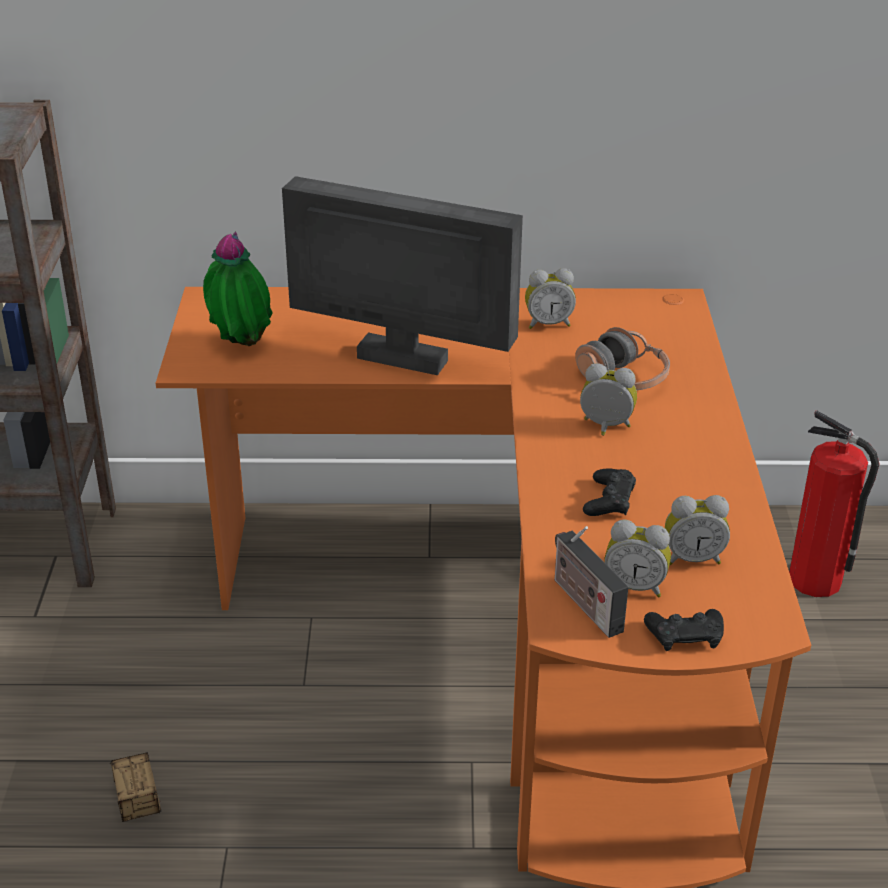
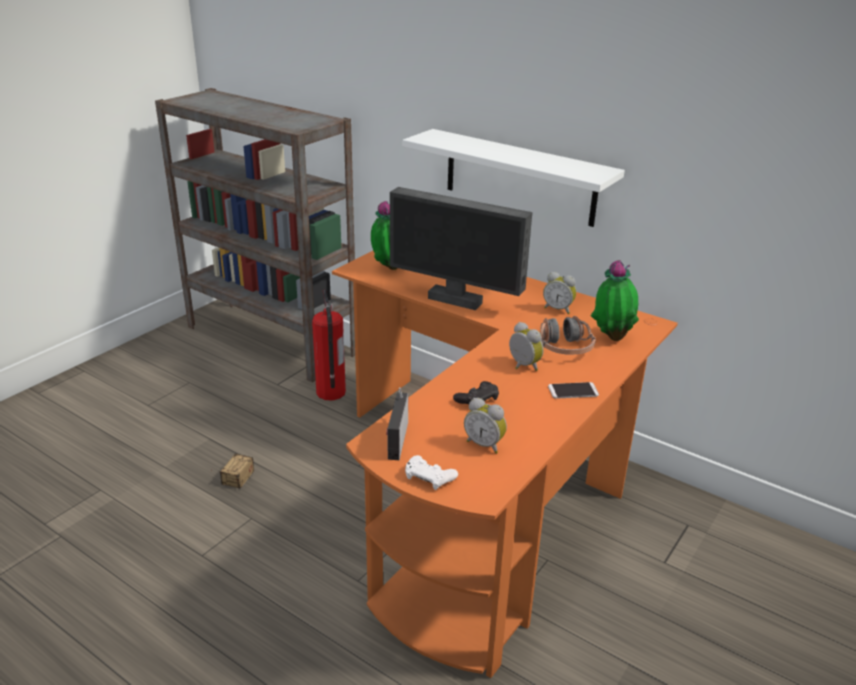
camera: 35 degrees right, 5 degrees down
(401, 361) = (456, 300): monitor -> monitor turned 150 degrees clockwise
(413, 135) = (519, 177): none -> white shelf
(635, 586) = (435, 443): alarm clock -> none
(657, 340) = (611, 337): none -> potted plant
(685, 635) = (429, 477): black game controller -> white game controller
(701, 436) = (573, 391): none -> phone
(816, 580) = (703, 548): fire extinguisher -> fire extinguisher (331, 392)

